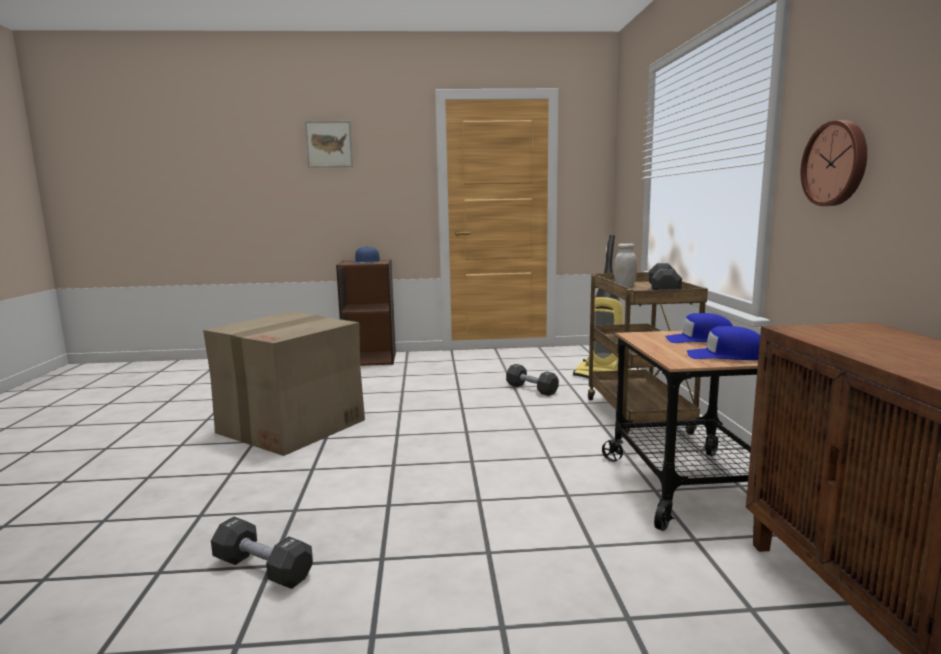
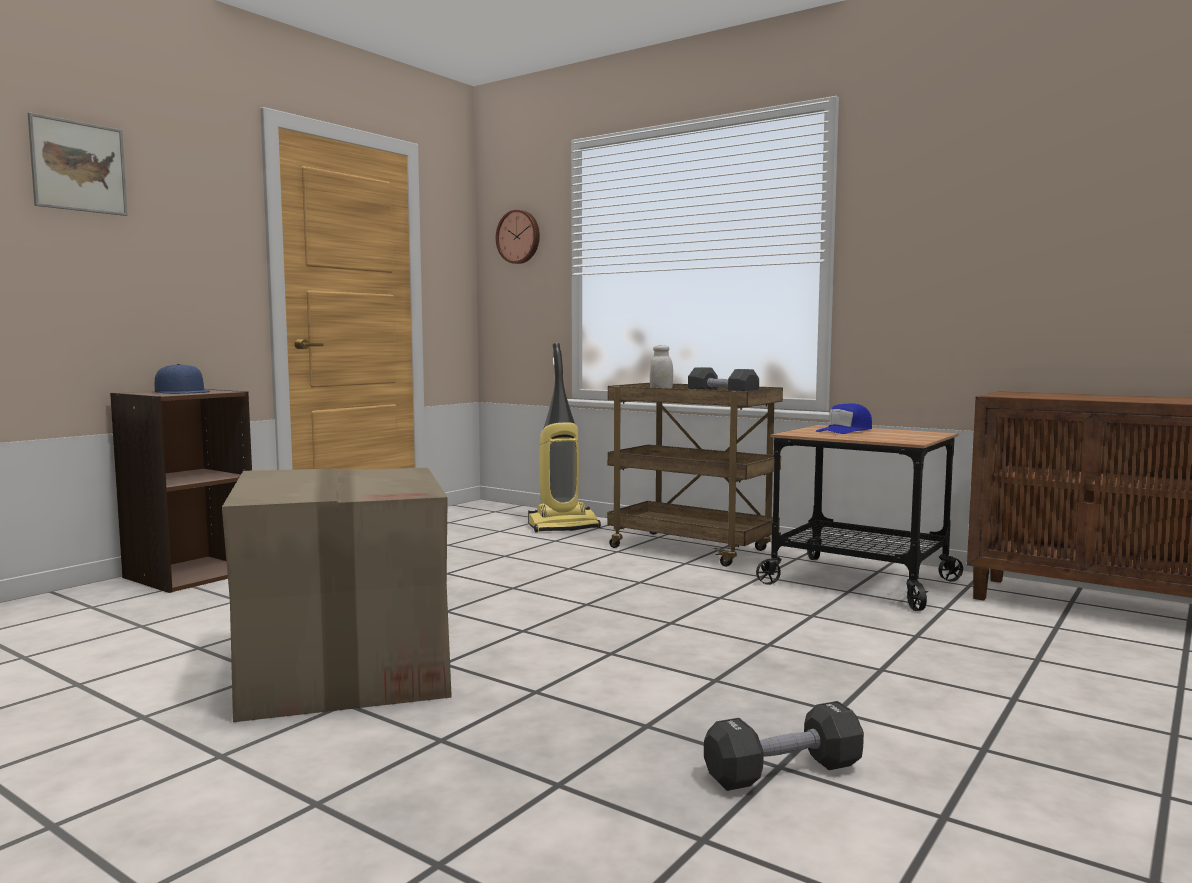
camera: 50 degrees left, 5 degrees down
(531, 389) = (531, 553): black dumbbell -> none
(725, 356) = (909, 435): blue cap -> none
(836, 164) = (923, 265): wall clock -> wall clock (519, 237)

